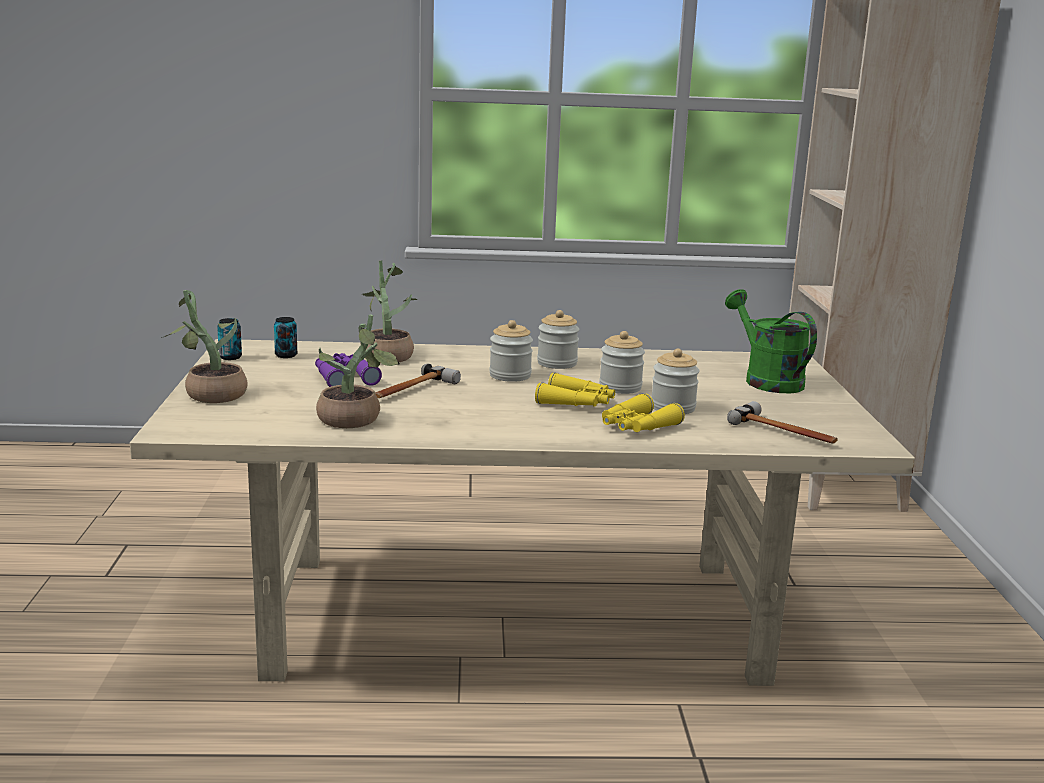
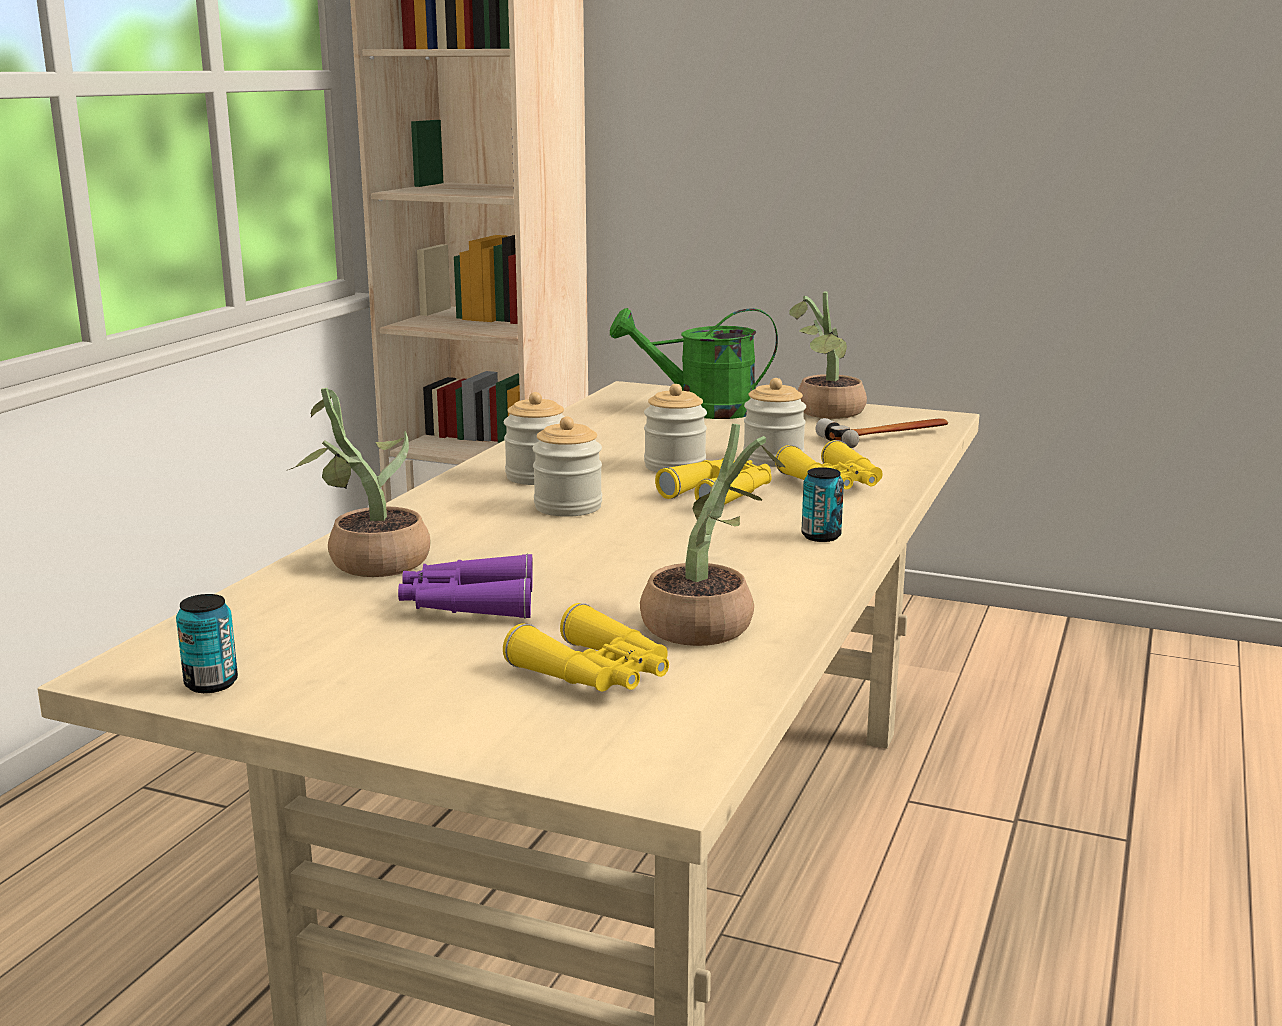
camera: 65 degrees left, 0 degrees up
(209, 394) = (452, 724): potted plant -> potted plant (825, 413)
(275, 408) = (596, 674): none -> yellow binoculars
(286, 355) = (267, 634): can -> can (821, 536)
(412, 390) = (582, 569): hammer -> none

